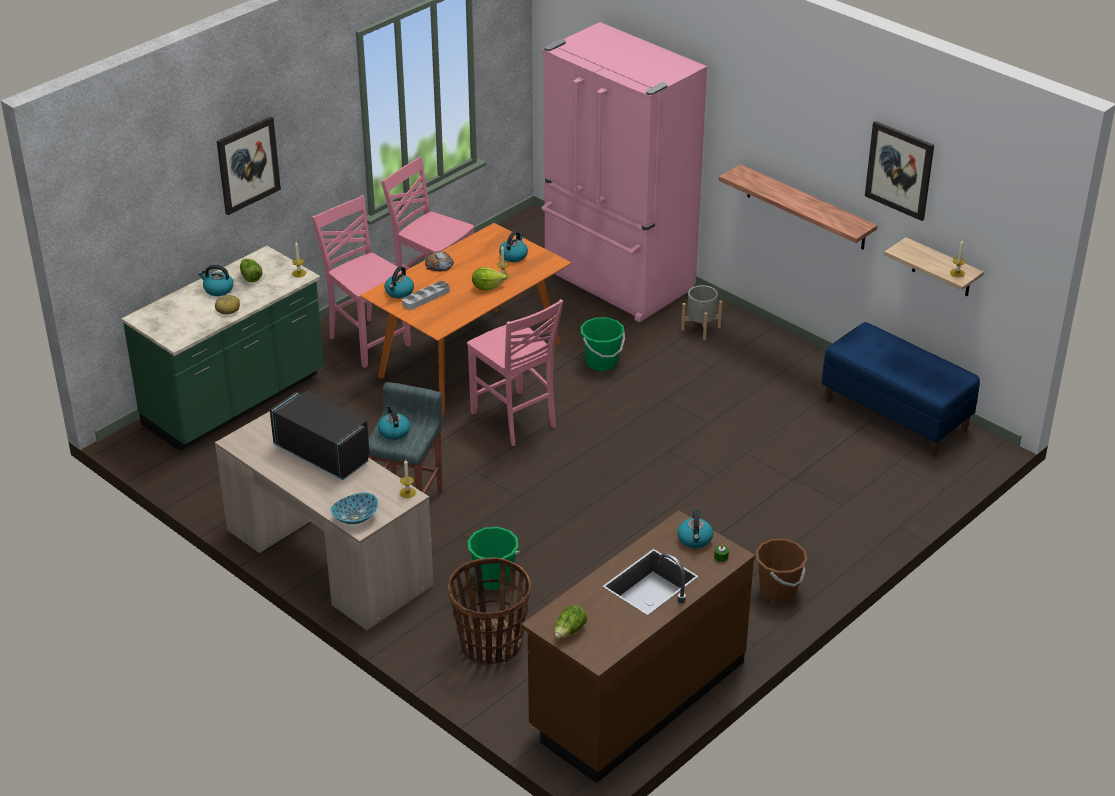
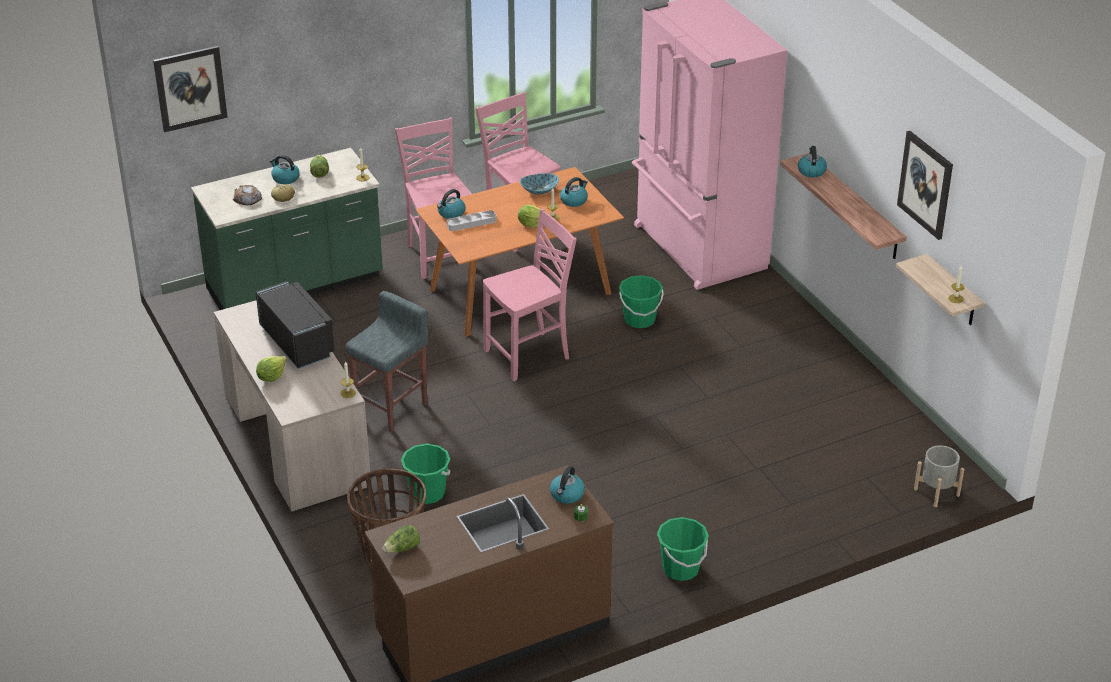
camera: 20 degrees right, 0 degrees up
(248, 165) = (336, 69): picture -> picture (190, 88)
(318, 494) = (271, 377): none -> lettuce
(355, 517) = (290, 404): bowl -> bowl (539, 191)
(394, 431) = (377, 337): kettle -> kettle (811, 171)
(439, 264) = (501, 195): bread -> bread (247, 198)
(515, 420) = (529, 355): pink chair -> pink chair turned 105 degrees counterclockwise
(700, 328) = (752, 307): grey planter -> grey planter (936, 492)
(778, 590) = (680, 569): brown bucket -> green bucket
(896, 415) = (896, 431): blue bench -> none

